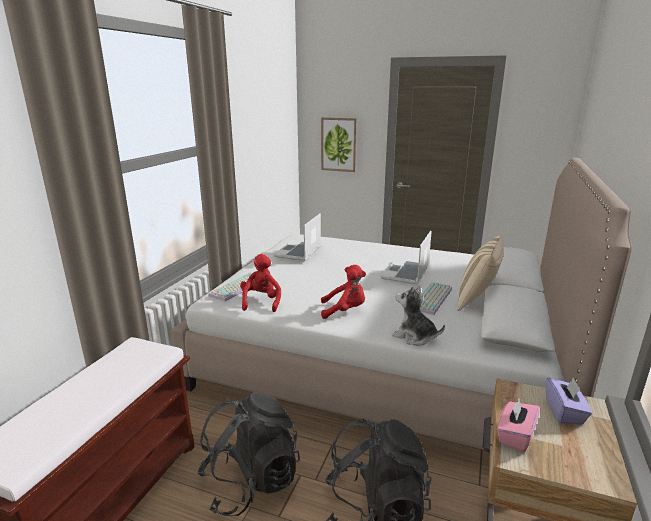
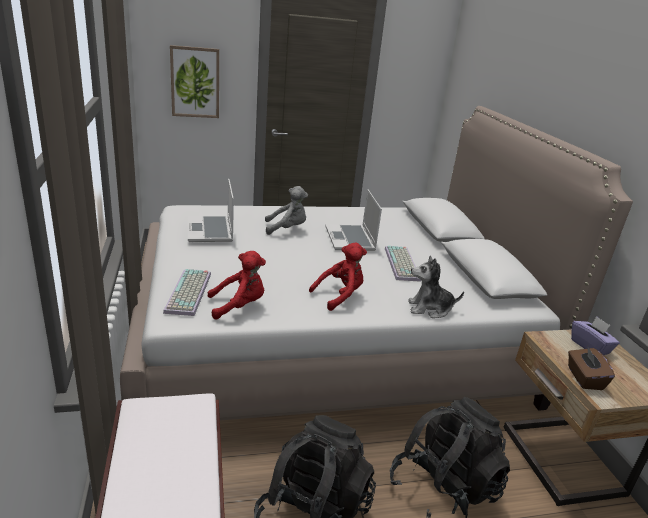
camera: 35 degrees left, 5 degrees up
(261, 302) = (239, 306): red plush toy -> red plush toy turned 105 degrees clockwise
(359, 258) = (287, 229): none -> grey plush toy
(477, 300) = (438, 257): beige pillow -> none
(515, 435) = (584, 378): pink tissue box -> brown tissue box

